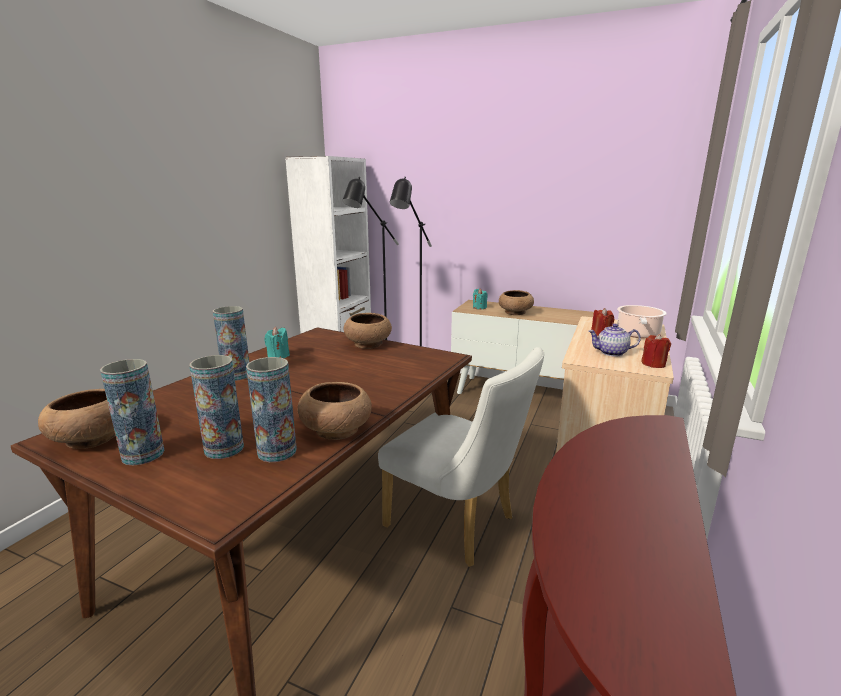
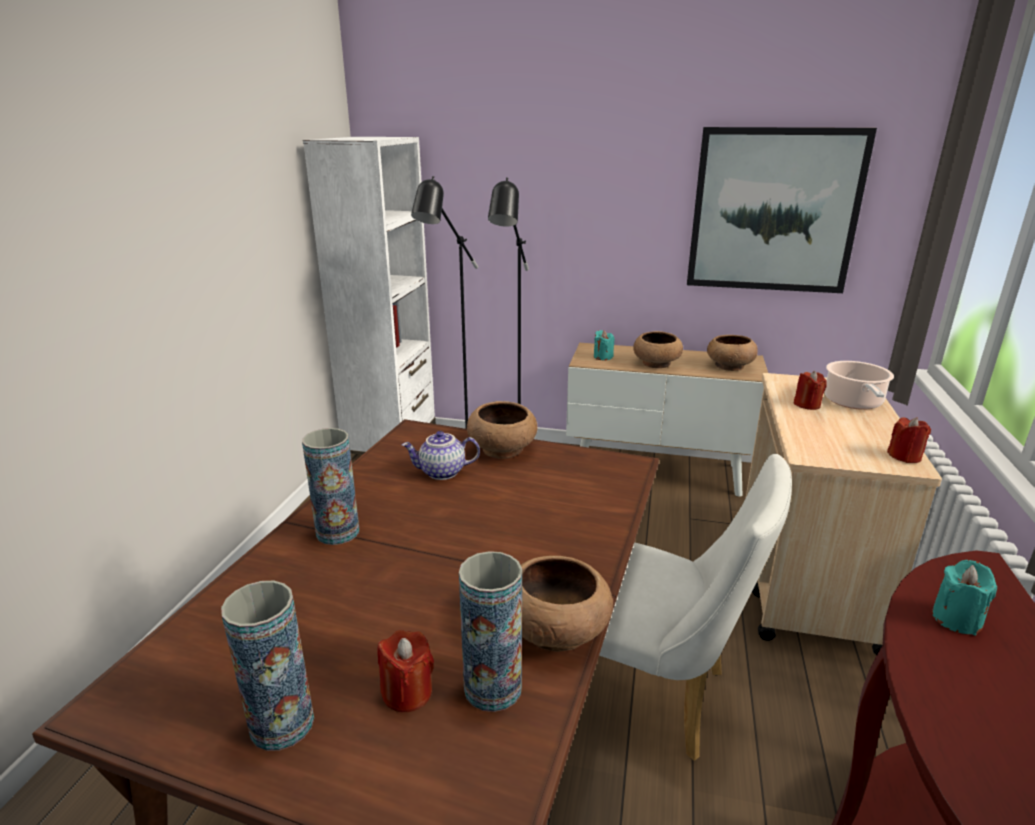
camera: 10 degrees left, 5 degrees up
(91, 438) = (173, 700): brown bowl -> brown bowl (729, 366)
(224, 448) = (407, 692): vase -> red candle
(278, 356) = (380, 485): turquoise candle -> turquoise candle (956, 619)
(603, 206) = (774, 211): none -> picture
(611, 353) = (841, 440): teapot -> teapot (442, 473)

